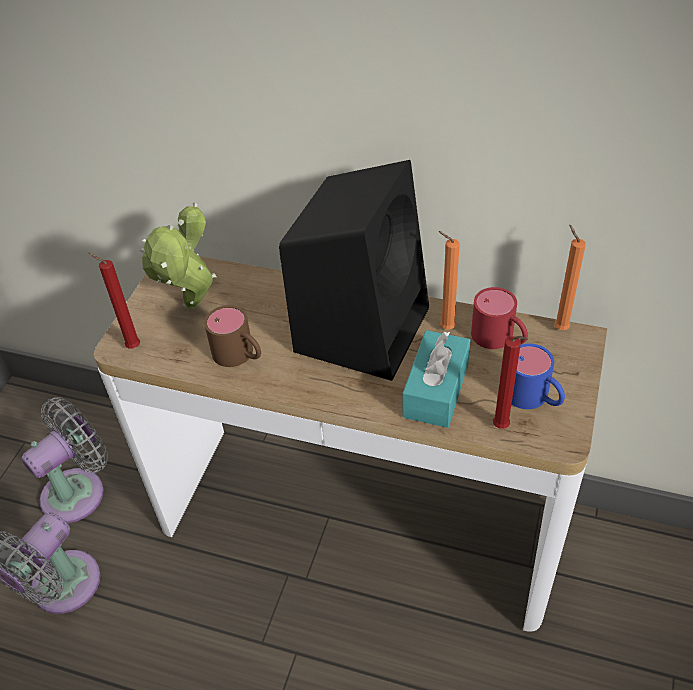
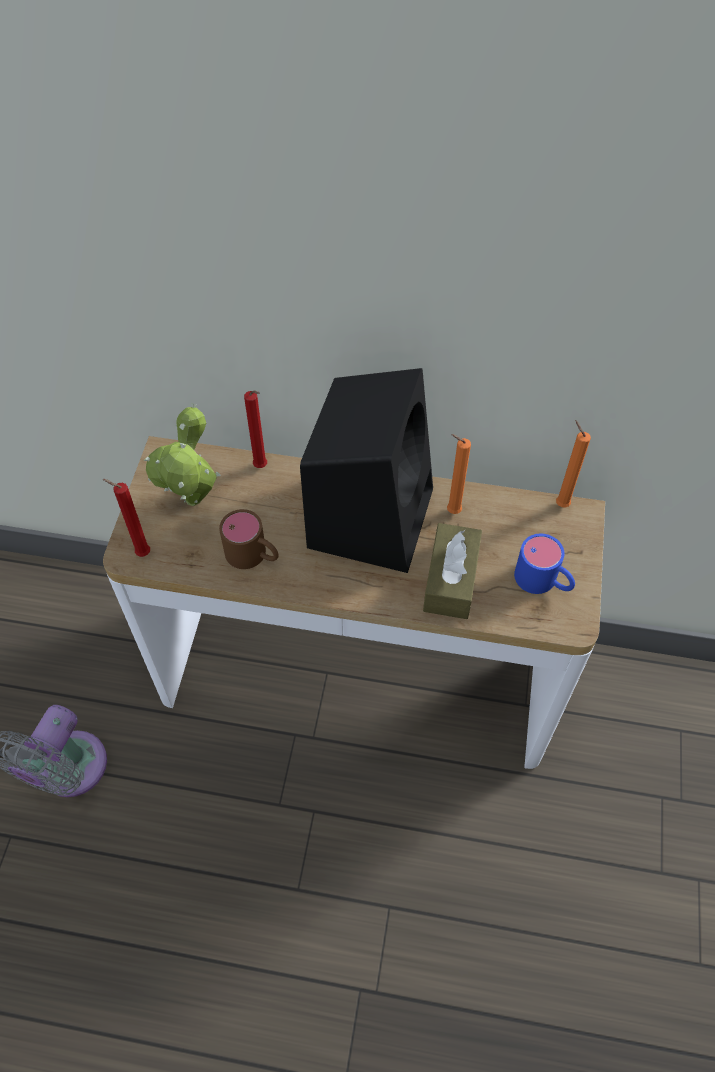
camera: 10 degrees left, 10 degrees up
(79, 491) = (66, 667): grey fan -> none
(436, 390) = (451, 580): turquoise tissue box -> brown tissue box
(499, 339) = (505, 520): red mug -> none
(503, 428) = (518, 615): red candle -> red candle (262, 467)

